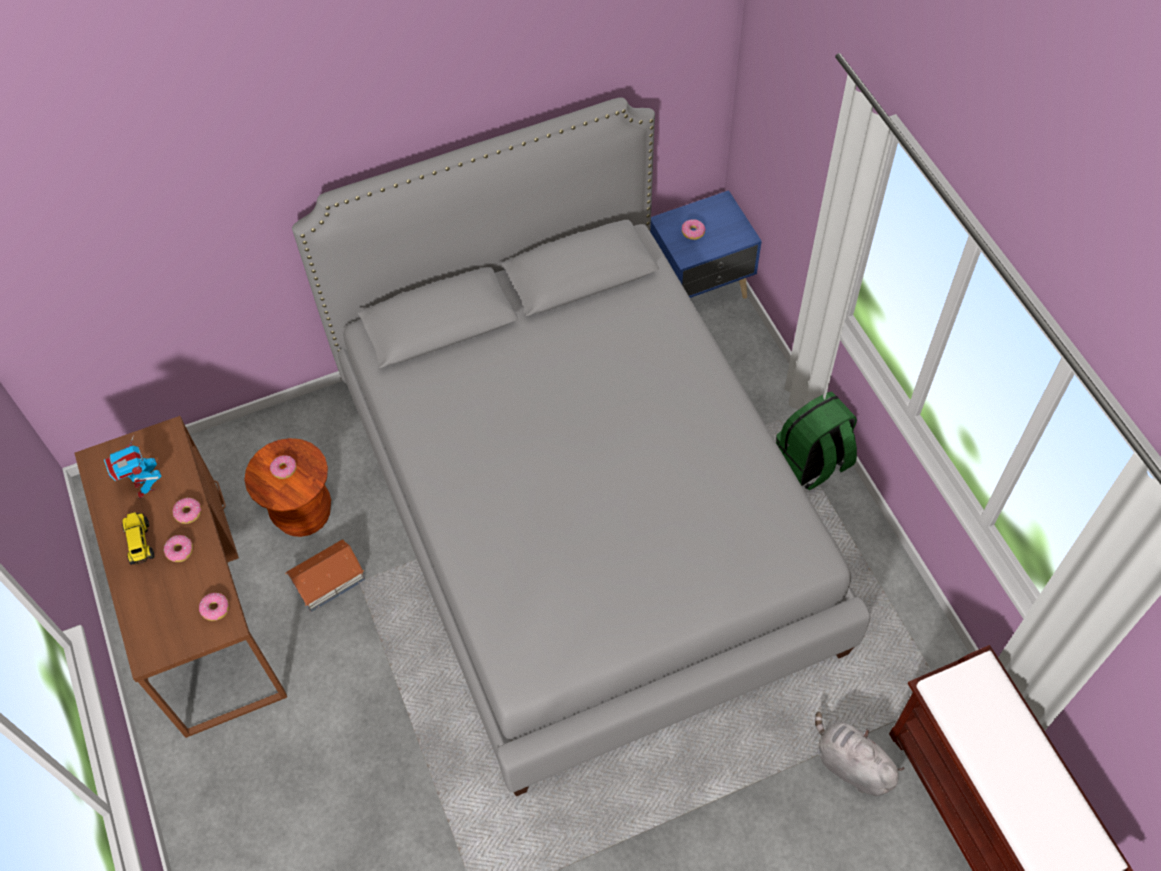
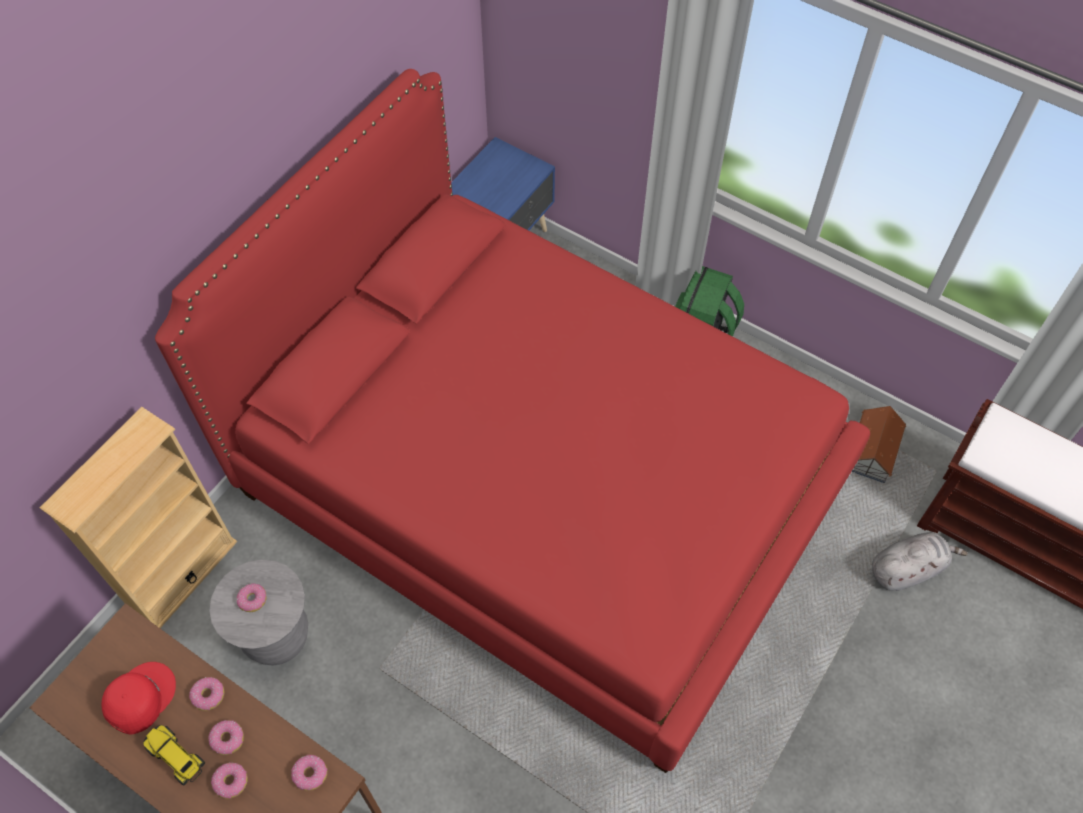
camera: 35 degrees left, 0 degrees up
(144, 487) = (139, 697): toy robot -> red cap
(269, 429) = (183, 575): none -> beige bookcase
(303, 514) = (277, 637): brown stool -> grey stool
(329, 580) = (348, 684): toy house -> toy house (872, 451)
(584, 512) = (541, 485): grey bed -> red bed
(693, 232) = (491, 186): donut -> donut (231, 781)
(850, 764) = (907, 569): grey plush toy -> grey plush toy turned 150 degrees clockwise

